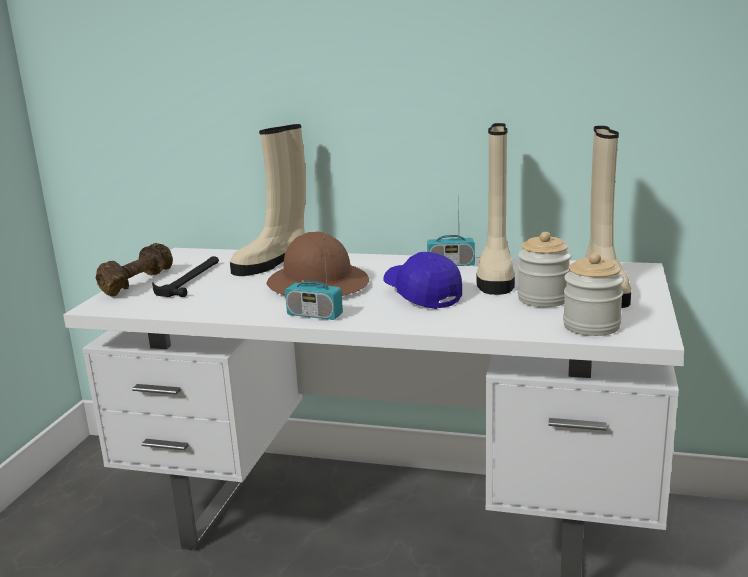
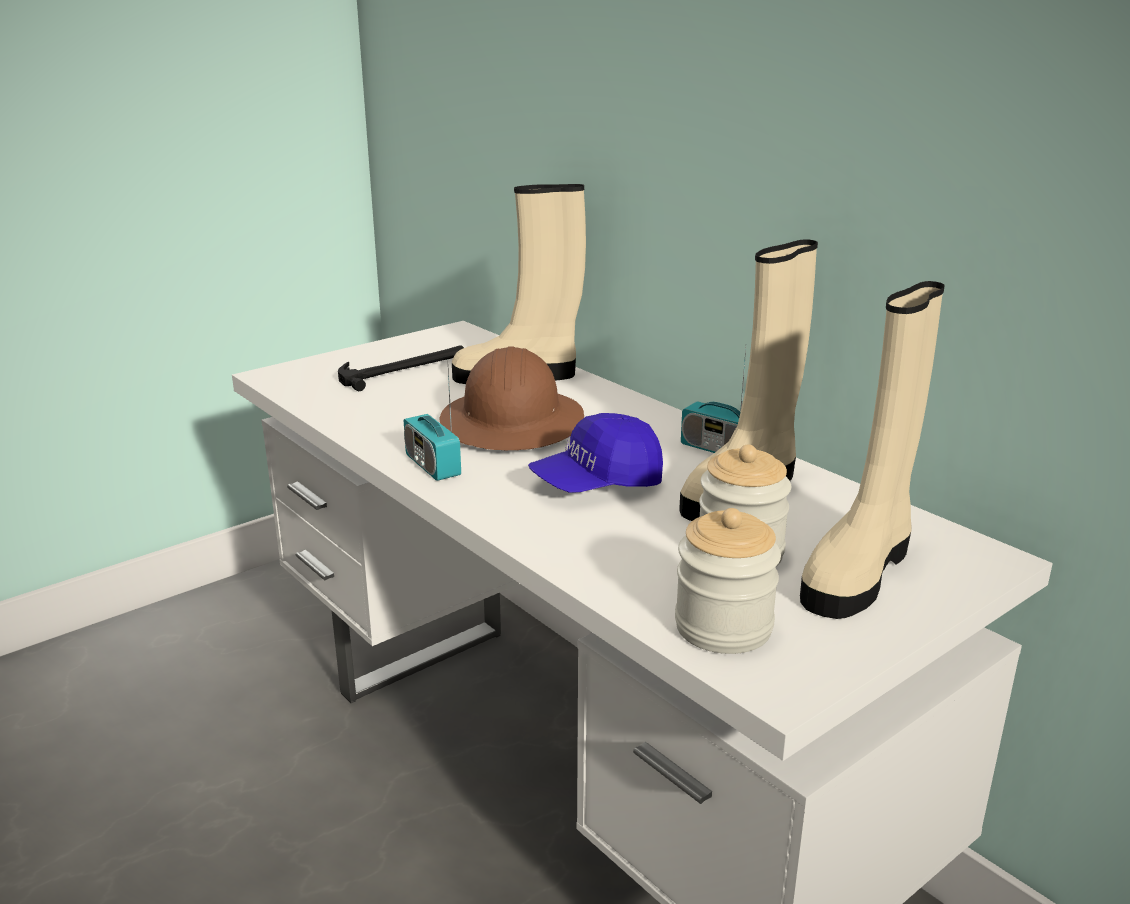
camera: 35 degrees right, 5 degrees up
(136, 283) = (350, 357): brown dumbbell -> none
(422, 295) = (597, 484): blue cap -> blue cap turned 120 degrees counterclockwise

